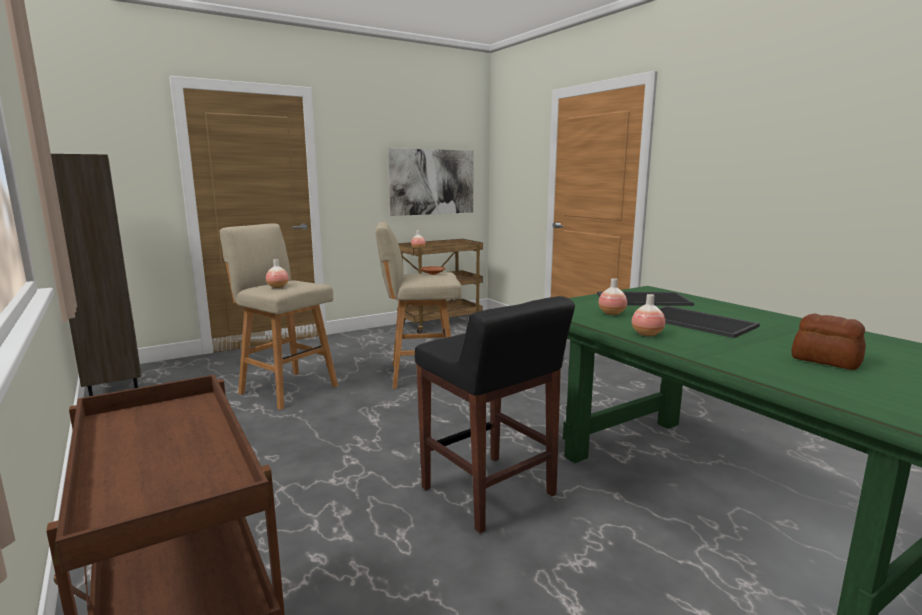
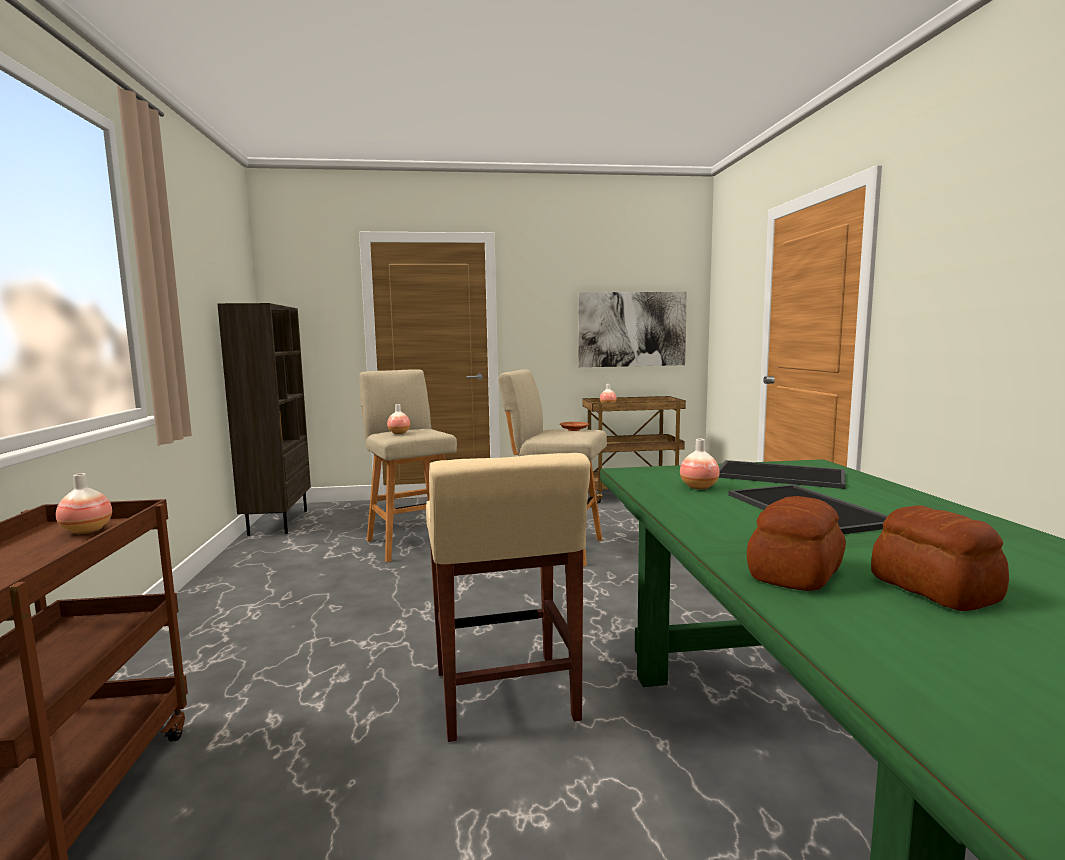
camera: 25 degrees right, 5 degrees down
(489, 493) = (505, 697): black stool -> beige stool
(647, 334) = (697, 516): vase -> vase (87, 531)
(754, 362) = (793, 573): none -> bread

